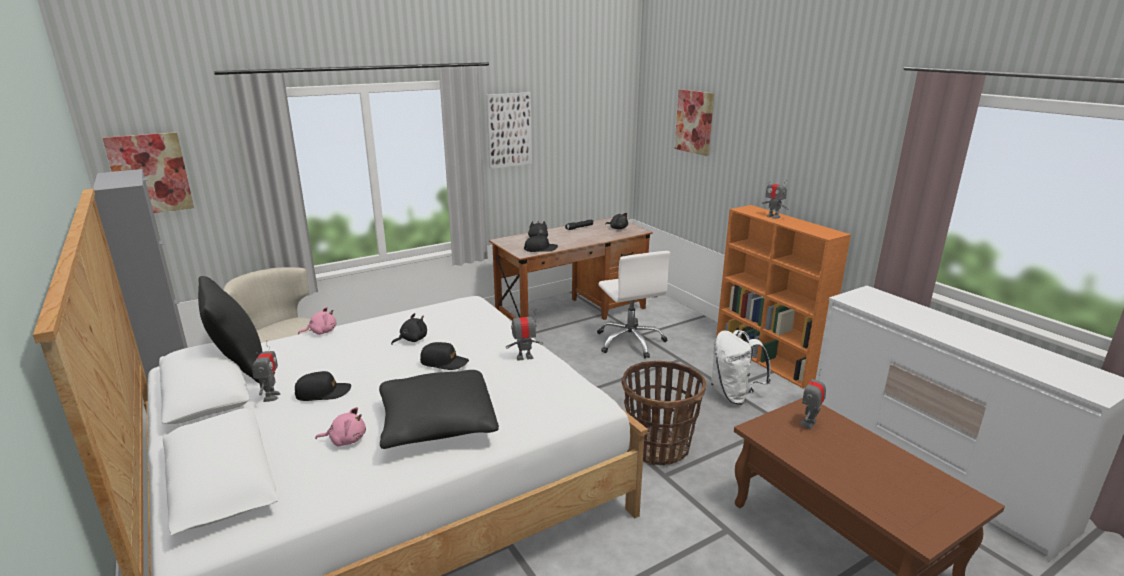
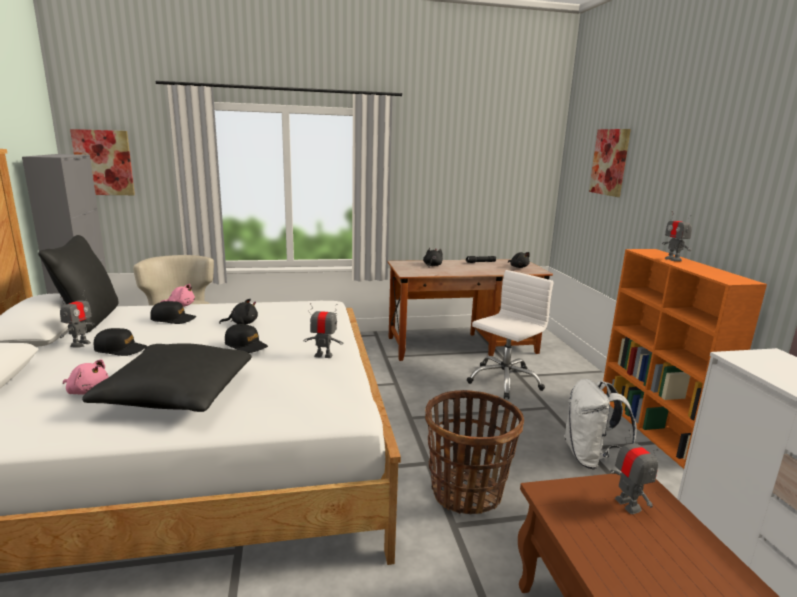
camera: 20 degrees right, 5 degrees down
(509, 130) = (421, 161): picture -> none
(540, 249) = (426, 272): black cap -> black cap (173, 319)
(630, 342) = (504, 380): white office chair -> white office chair turned 135 degrees counterclockwise
(809, 423) = (628, 505): toy robot -> toy robot turned 105 degrees clockwise

